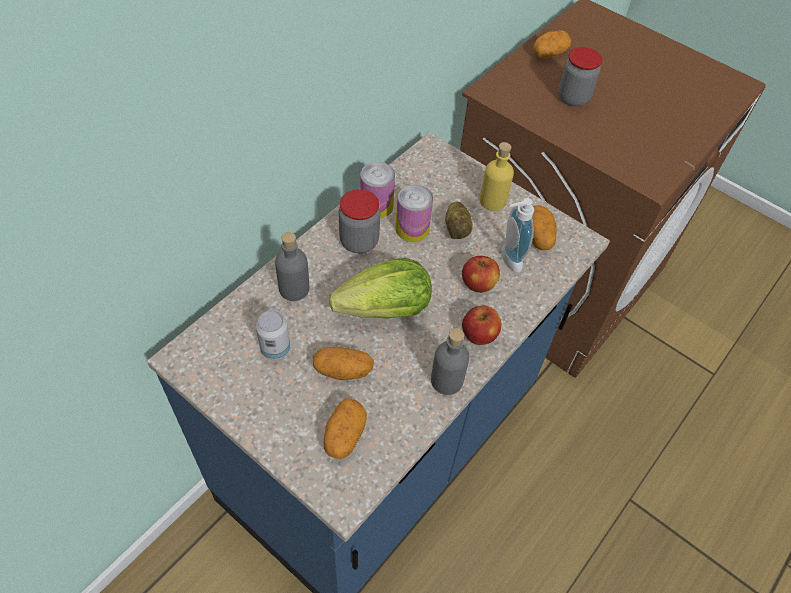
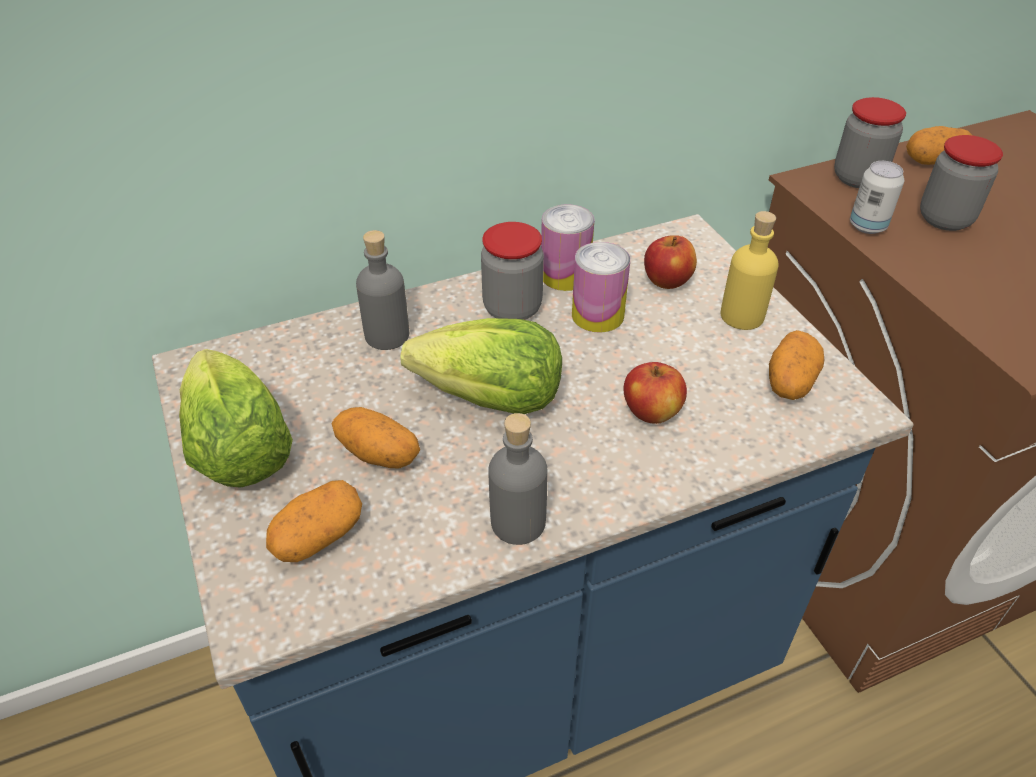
camera: 30 degrees right, 10 degrees down
(257, 403) = (238, 450): none -> lettuce
(275, 349) = (310, 395): can -> can (867, 226)
(457, 229) = (664, 334): potato -> none
(479, 335) = (609, 479): apple -> apple (667, 281)
(507, 260) = (719, 396): soap dispenser -> none
(513, 80) = (858, 178): none -> jar

